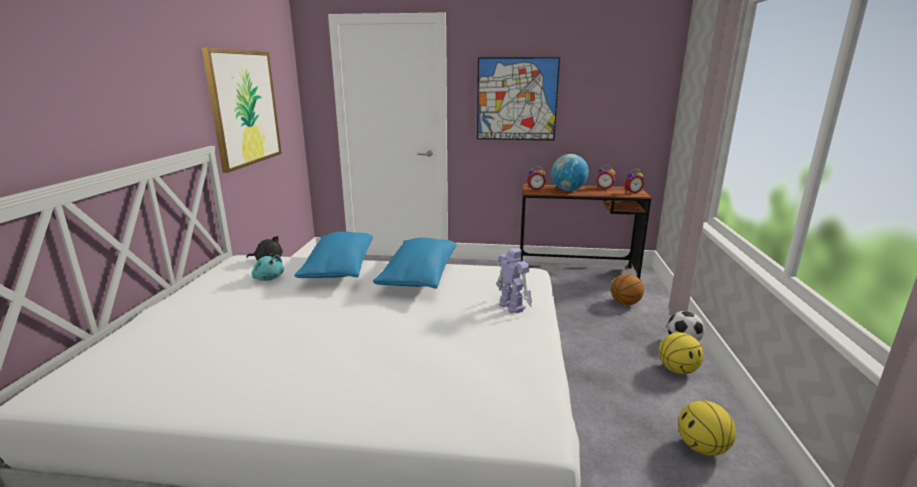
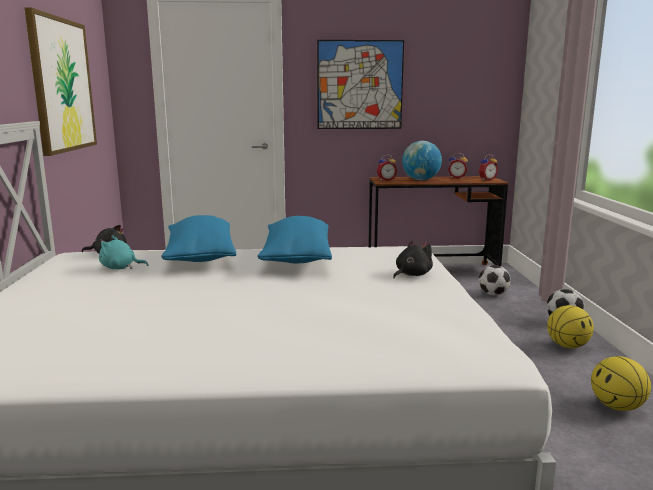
camera: 10 degrees left, 5 degrees down
(268, 278) = (120, 268): turquoise plush toy -> turquoise plush toy turned 150 degrees clockwise
(511, 306) = (411, 274): toy robot -> black plush toy
(625, 303) = (493, 294): basketball -> football

